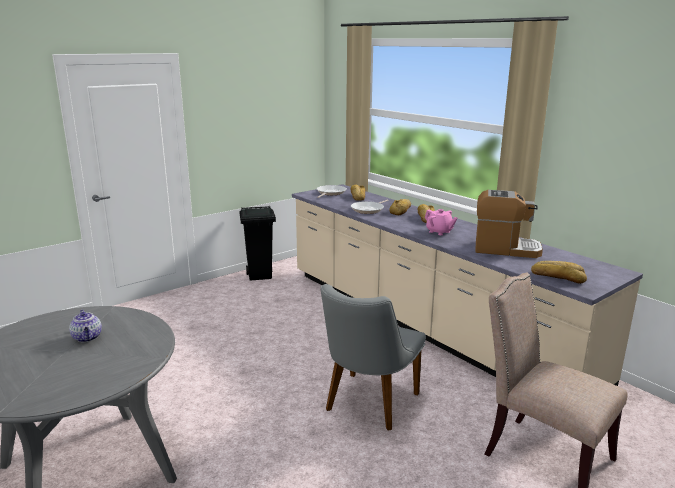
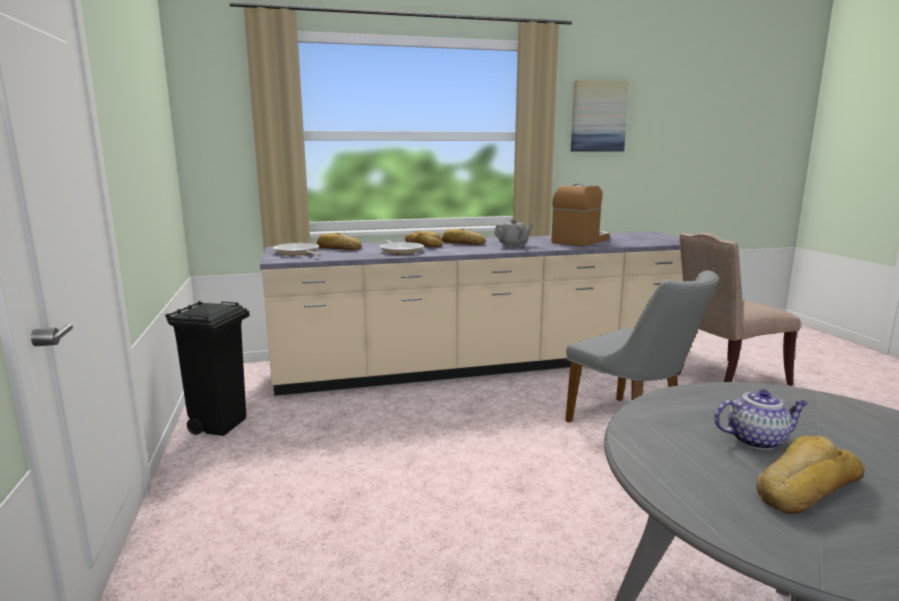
camera: 65 degrees left, 5 degrees down
(439, 232) = (513, 245): pink teapot -> grey teapot
(558, 276) = (654, 241): bread -> bread (803, 487)
(607, 121) = (598, 116): none -> picture

